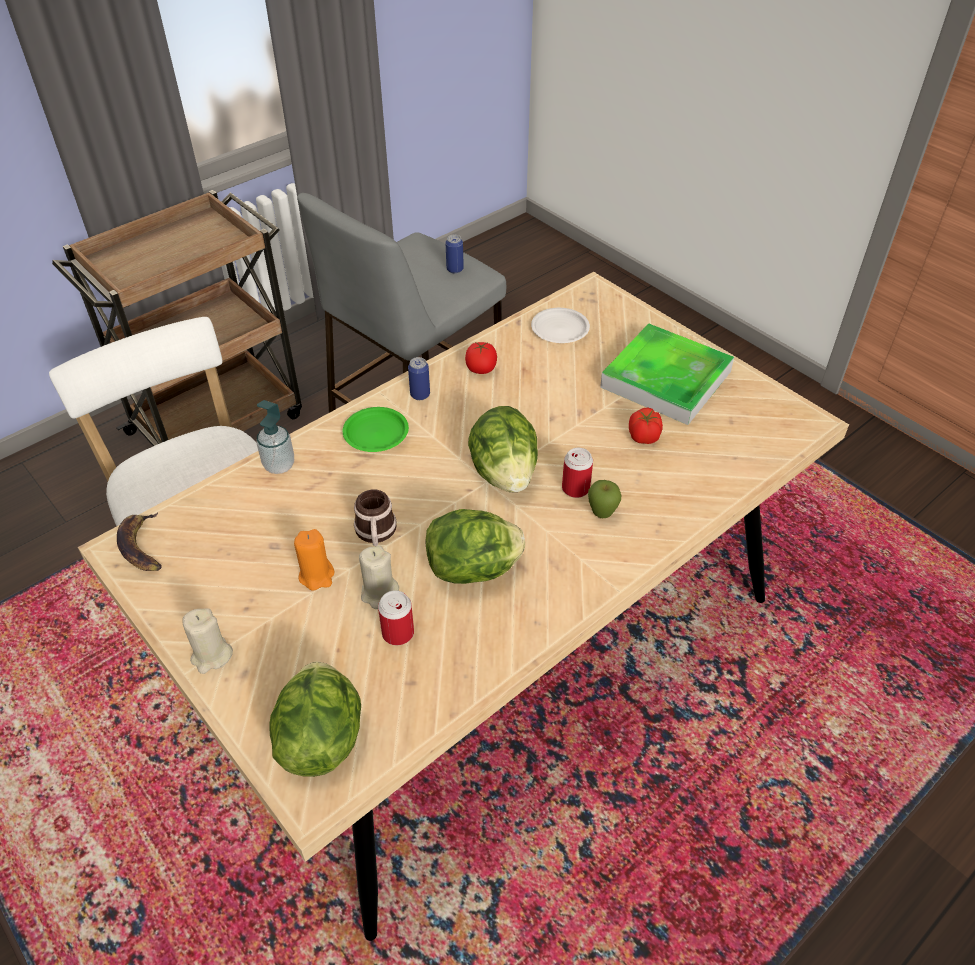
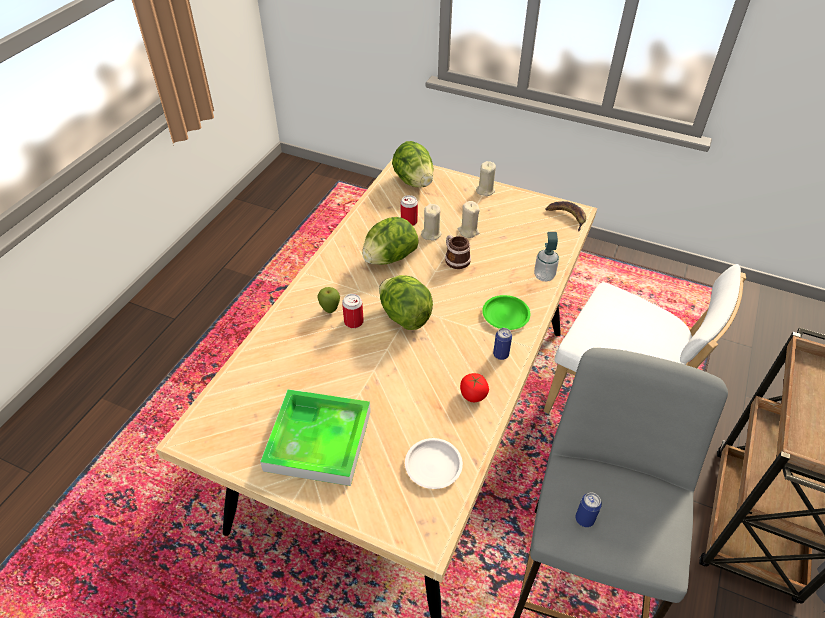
camera: 155 degrees right, 0 degrees up
(317, 575) = (468, 231): orange candle -> beige candle
(643, 437) = (321, 376): tomato -> none

